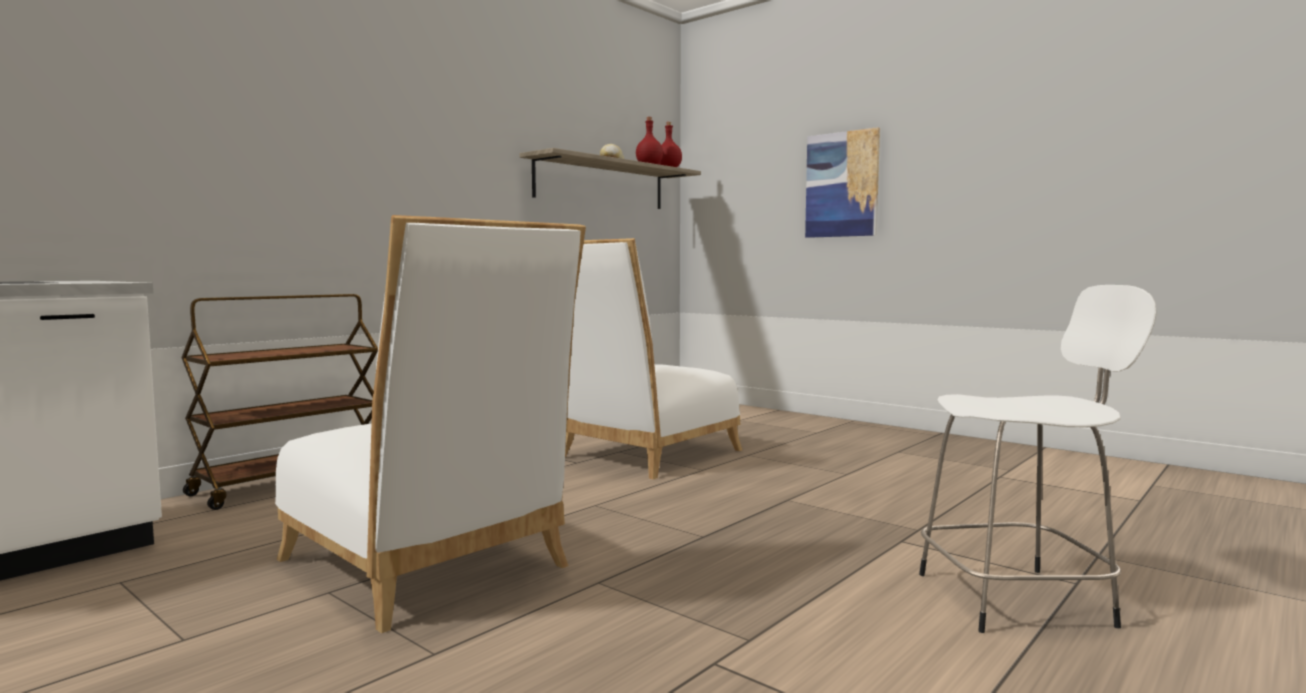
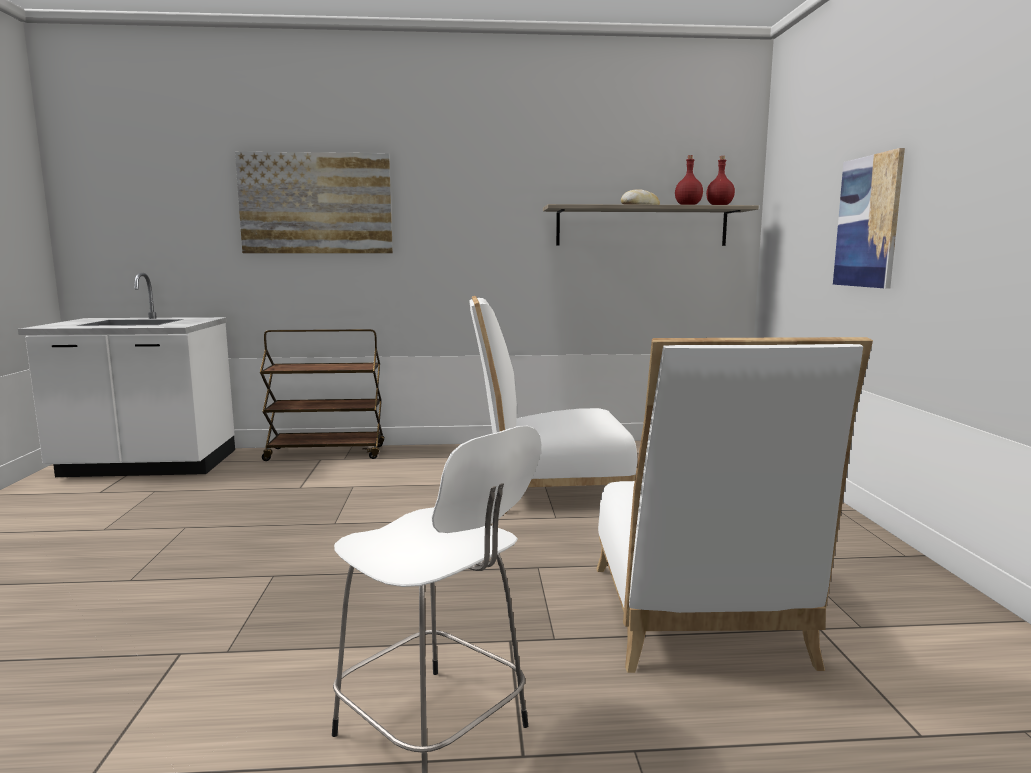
camera: 45 degrees right, 5 degrees up
(250, 110) = (316, 203): none -> picture
(430, 568) = (243, 531): white chair -> white chair (699, 622)

